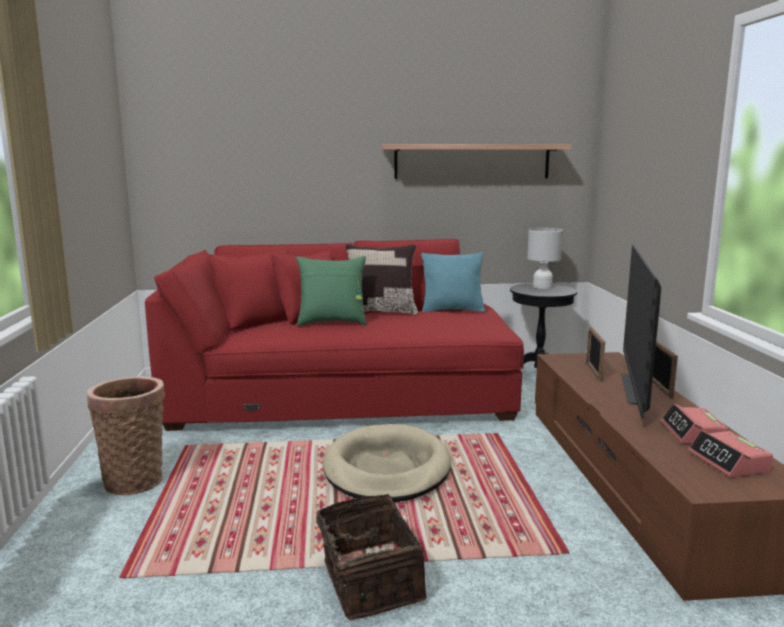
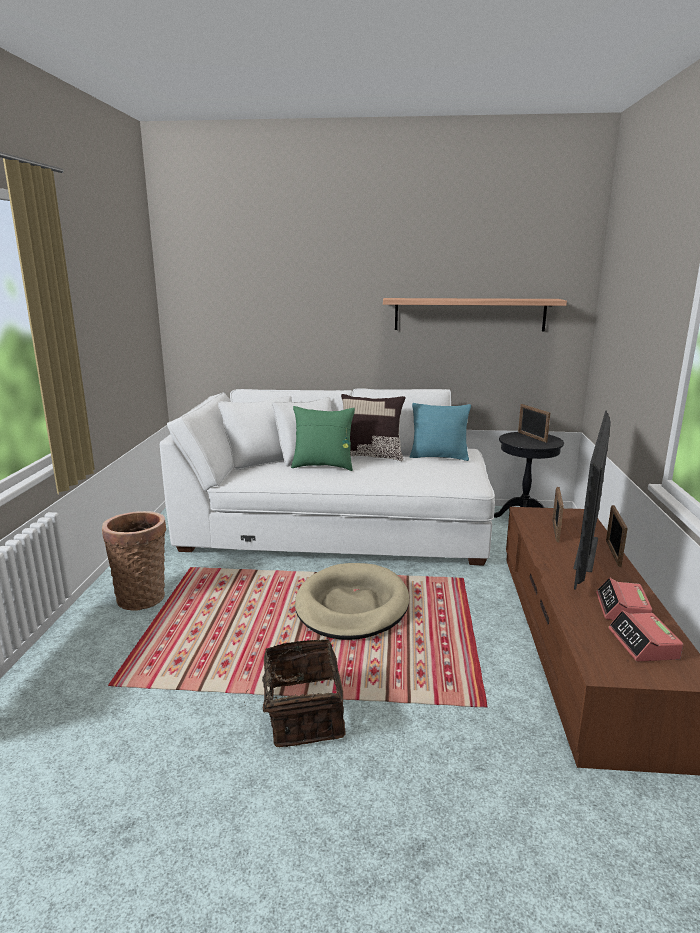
camera: 10 degrees right, 5 degrees up
(343, 397) = (336, 529): red sofa -> white sofa
(542, 287) = (532, 437): grey table lamp -> picture frame

